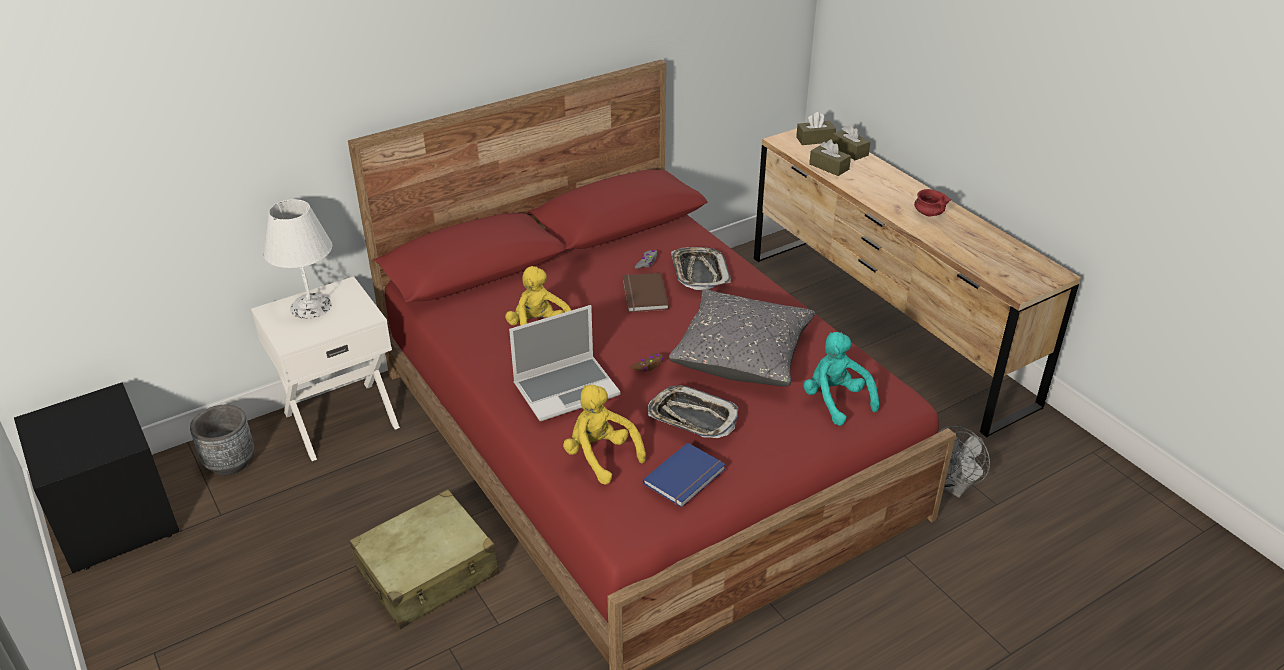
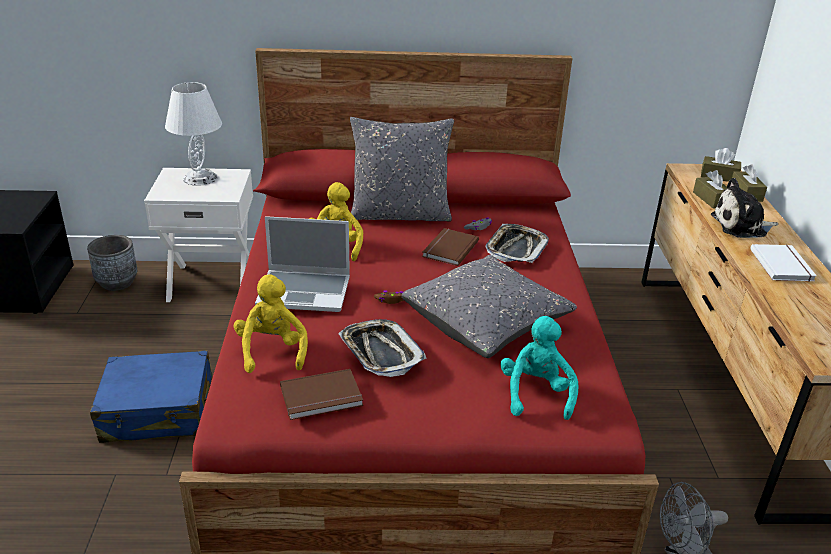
camera: 30 degrees right, 5 degrees down
(428, 573) = (159, 411): beige suitcase -> blue suitcase
(563, 275) = (400, 214): none -> grey pillow
(686, 477) = (322, 398): blue book -> brown book
(873, 186) = (742, 226): none -> plush toy
(930, 214) = (783, 265): red bowl -> white book

